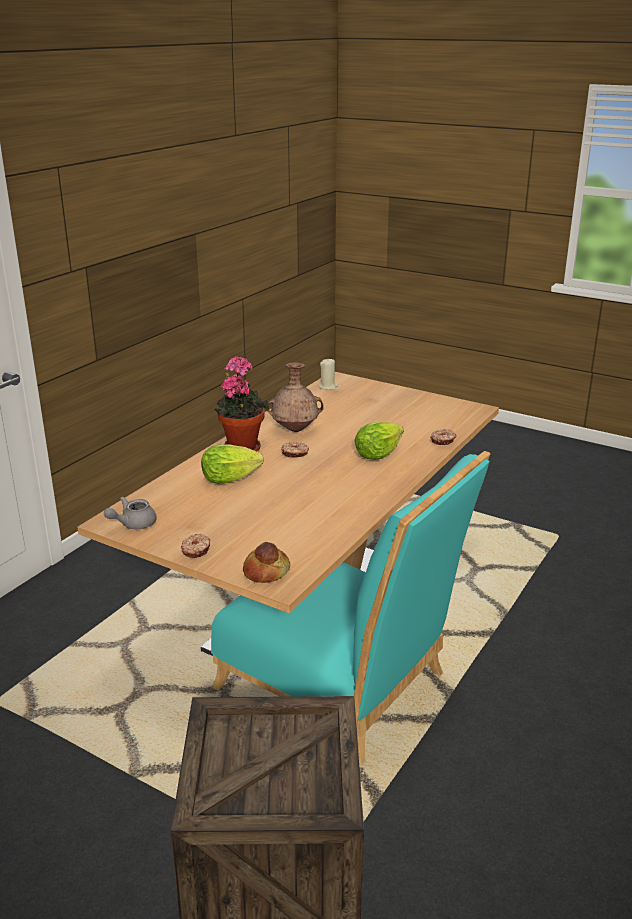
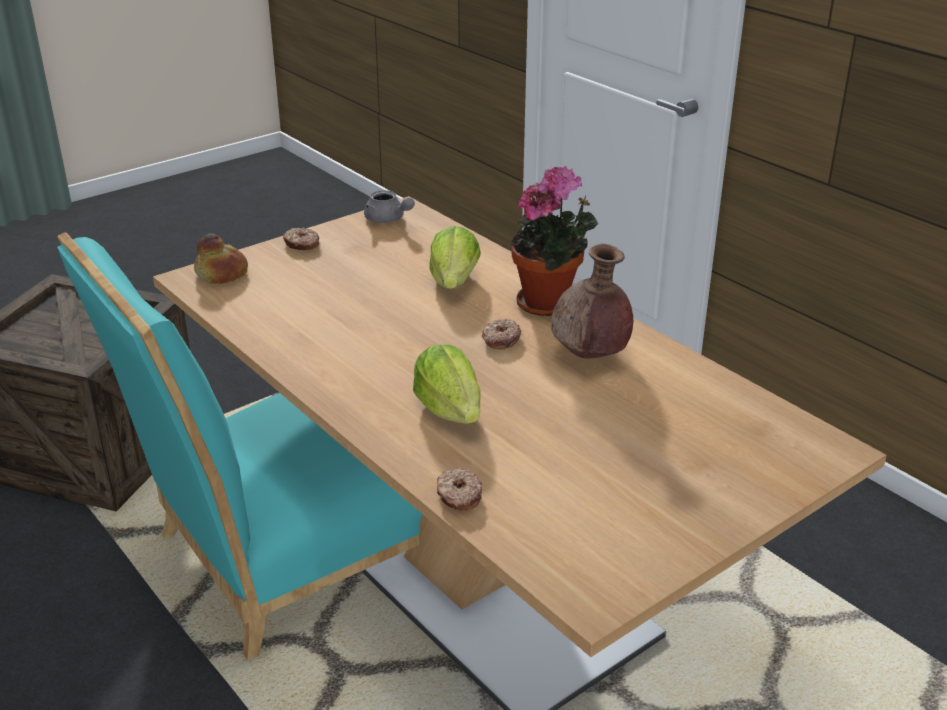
camera: 110 degrees right, 5 degrees up
(133, 524) = (388, 220): grey teapot -> grey teapot turned 150 degrees clockwise
(328, 387) = (784, 427): beige candle -> none

